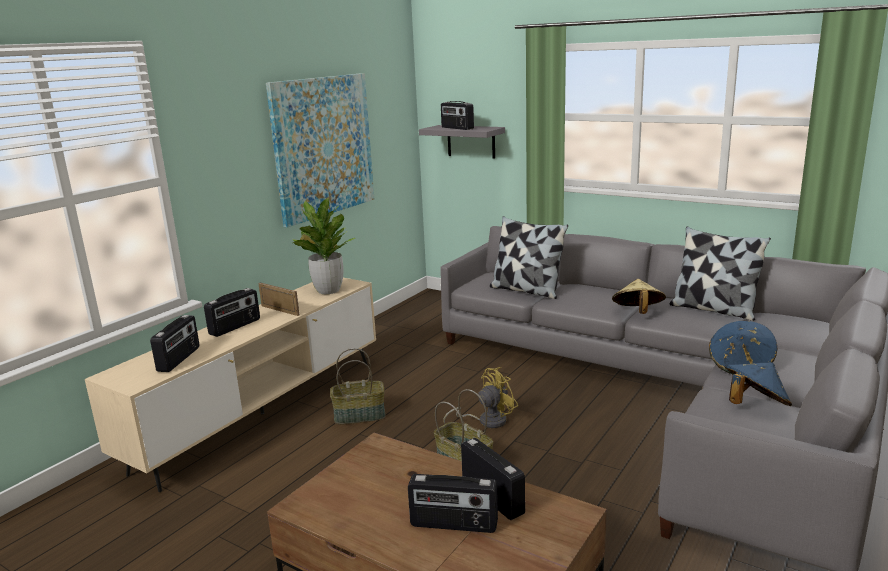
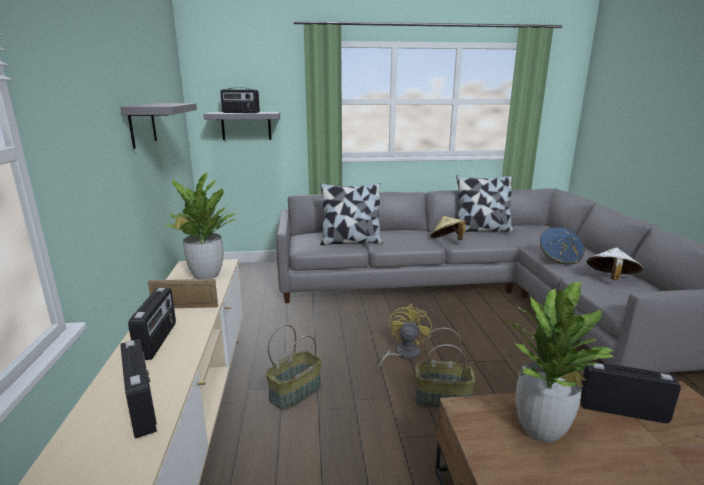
camera: 40 degrees left, 0 degrees up
(323, 146) = (142, 124): picture -> grey shelf
(404, 477) = (540, 428): none -> potted plant
(453, 525) = (650, 452): radio -> none
(754, 405) = (610, 279): blue hat -> white hat

